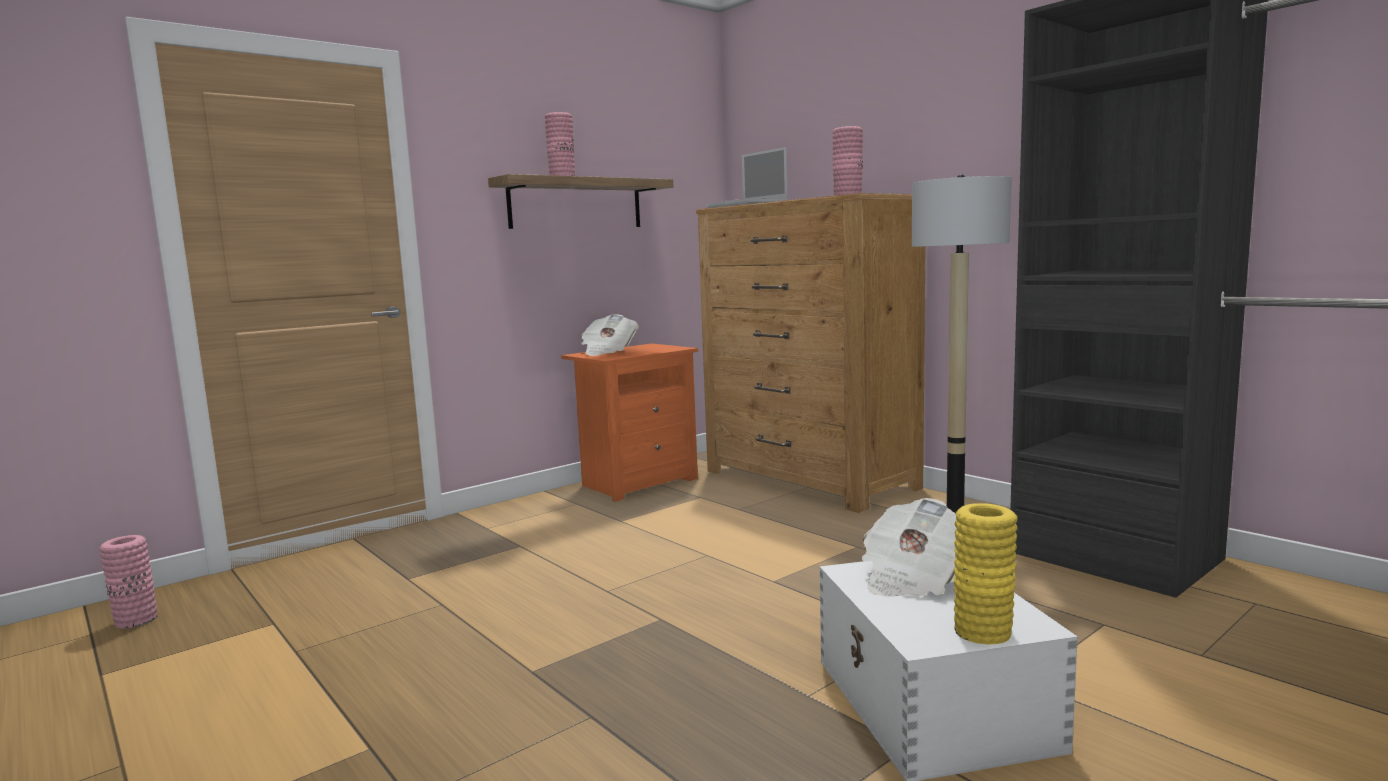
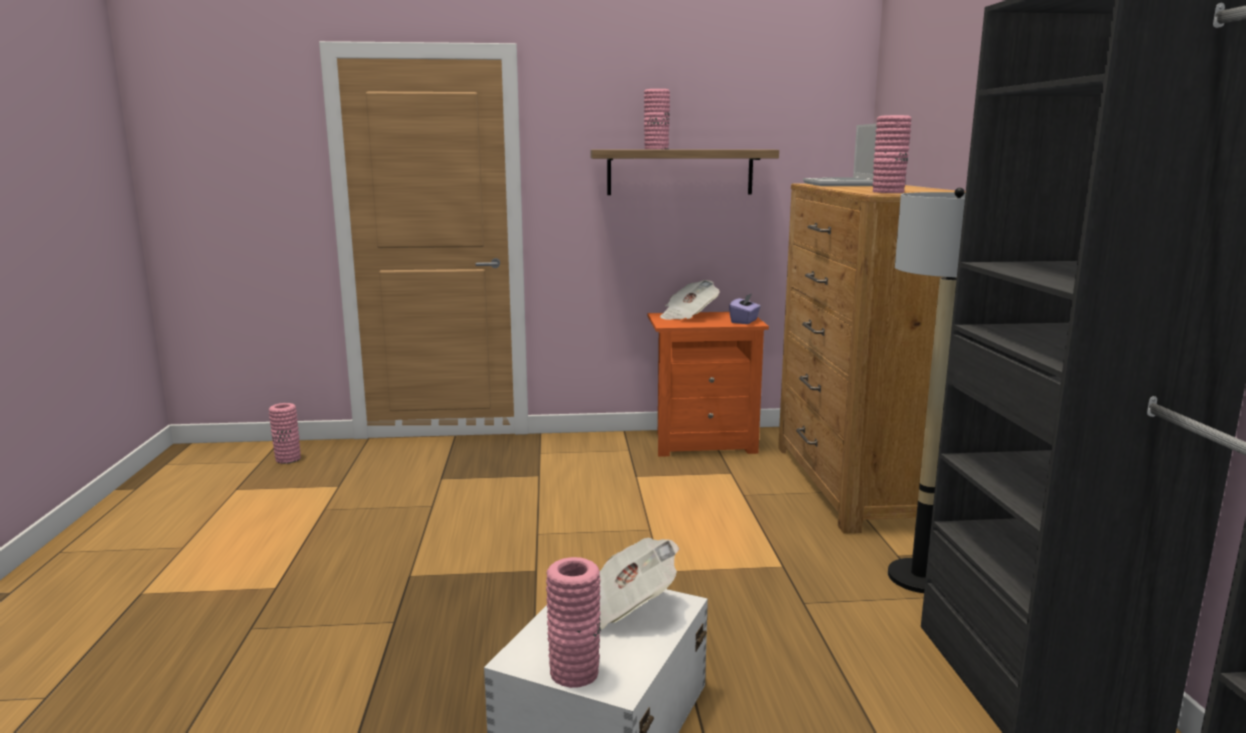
camera: 35 degrees right, 5 degrees up
(669, 348) = (744, 321): none -> purple tissue box
(983, 632) = (574, 672): yellow vase -> pink vase

